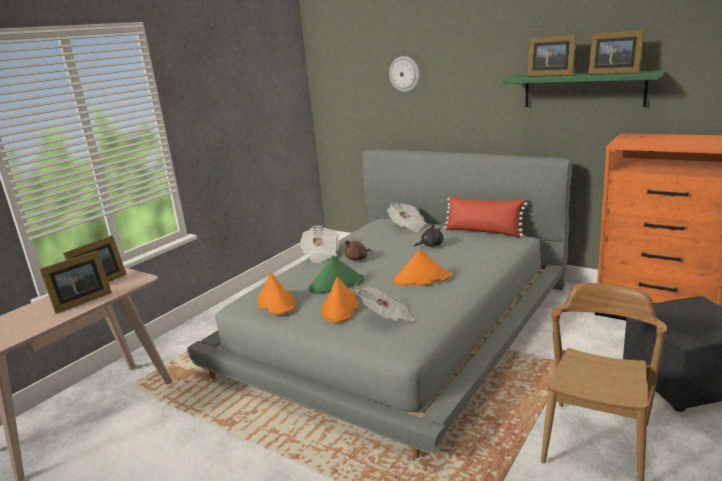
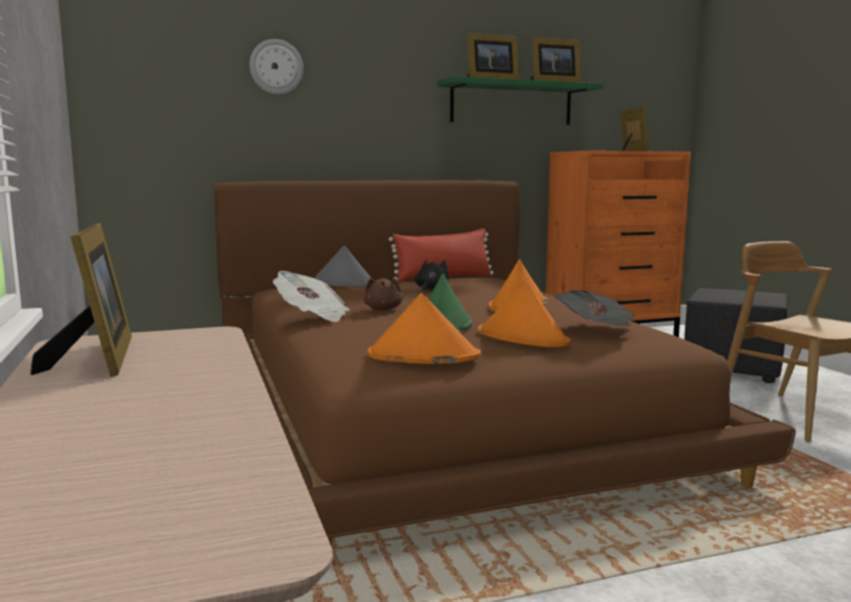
camera: 55 degrees left, 10 degrees down
(79, 301) = (172, 379): picture frame -> picture frame (630, 151)
(398, 326) = (438, 411): grey bed -> brown bed
(407, 226) = (343, 284): newspaper -> grey hat

